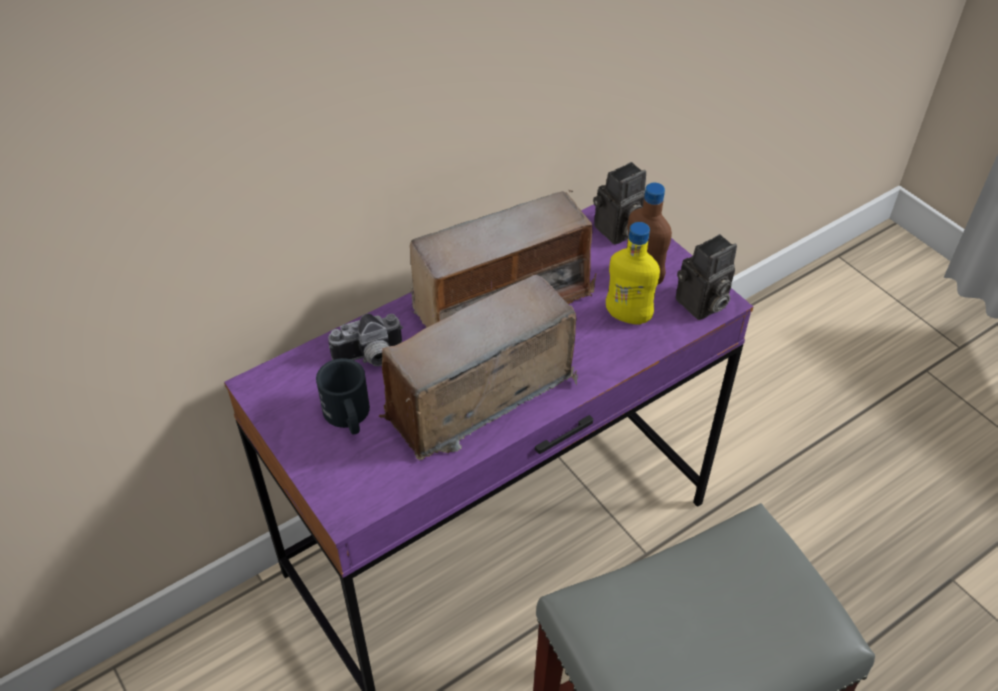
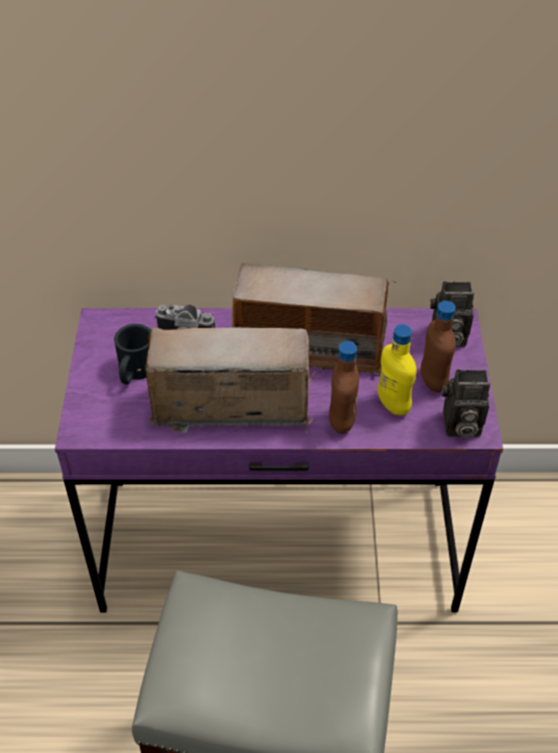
camera: 35 degrees right, 0 degrees up
(597, 356) = (341, 421): none -> brown bottle

